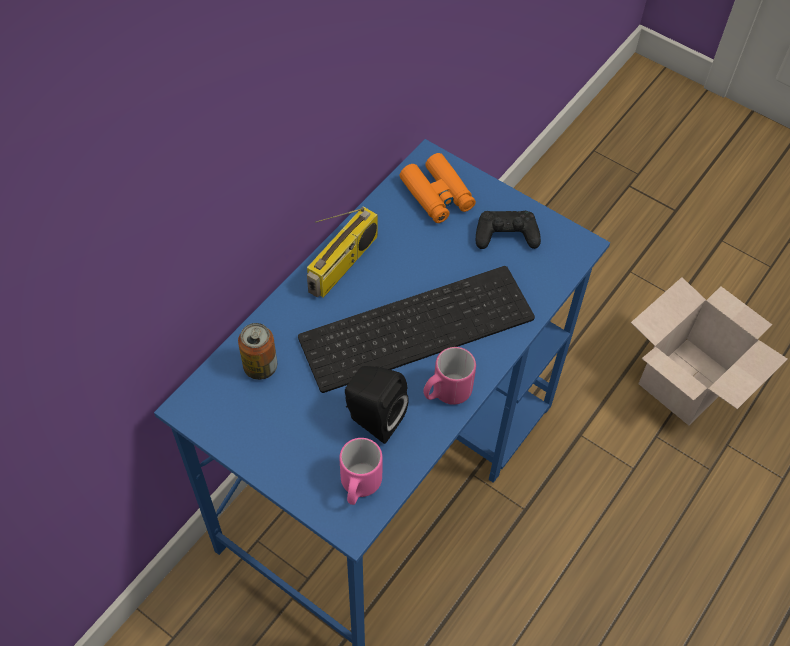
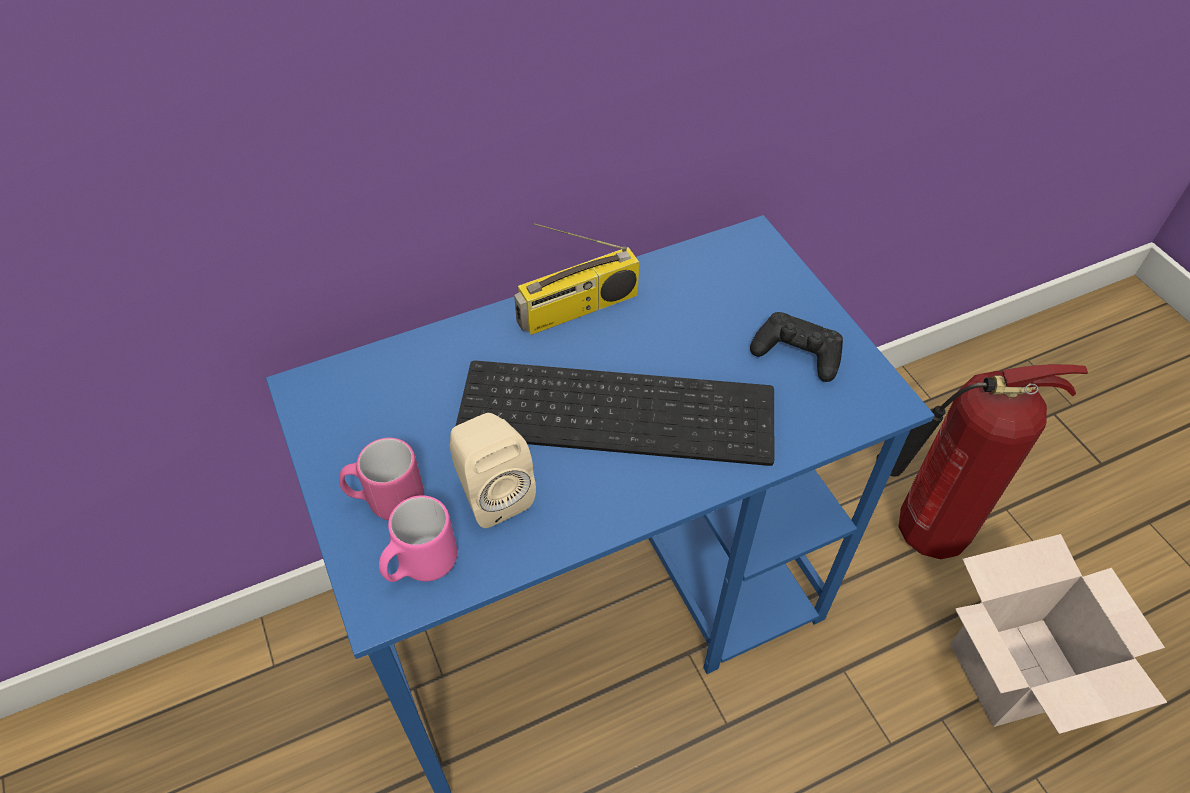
camera: 30 degrees right, 5 degrees down
(260, 367) = (409, 379): can -> none
(372, 419) = (492, 493): black speaker -> beige speaker
(437, 195) = (739, 278): orange binoculars -> none
(446, 393) = (601, 503): pink mug -> pink mug (386, 500)
(583, 316) = (920, 536): none -> fire extinguisher

